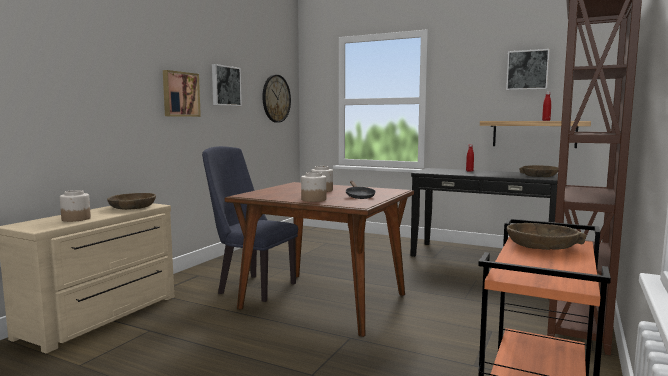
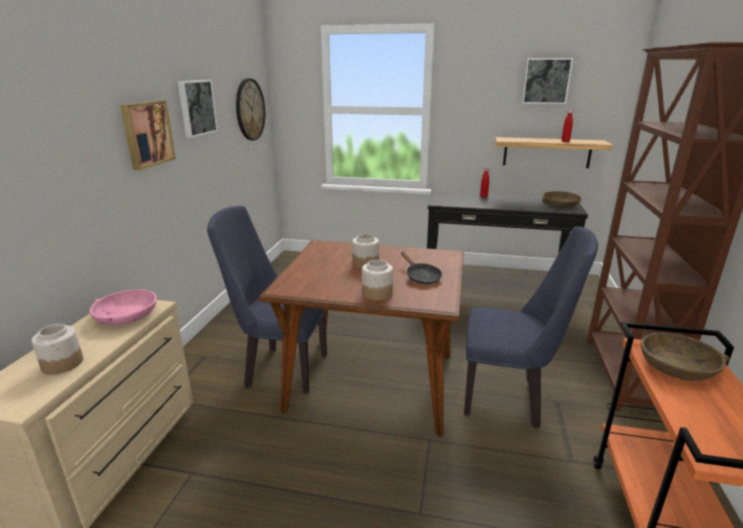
camera: 15 degrees left, 15 degrees up
(132, 207) = (126, 316): brown bowl -> pink bowl
(444, 323) = (509, 398): none -> blue chair

